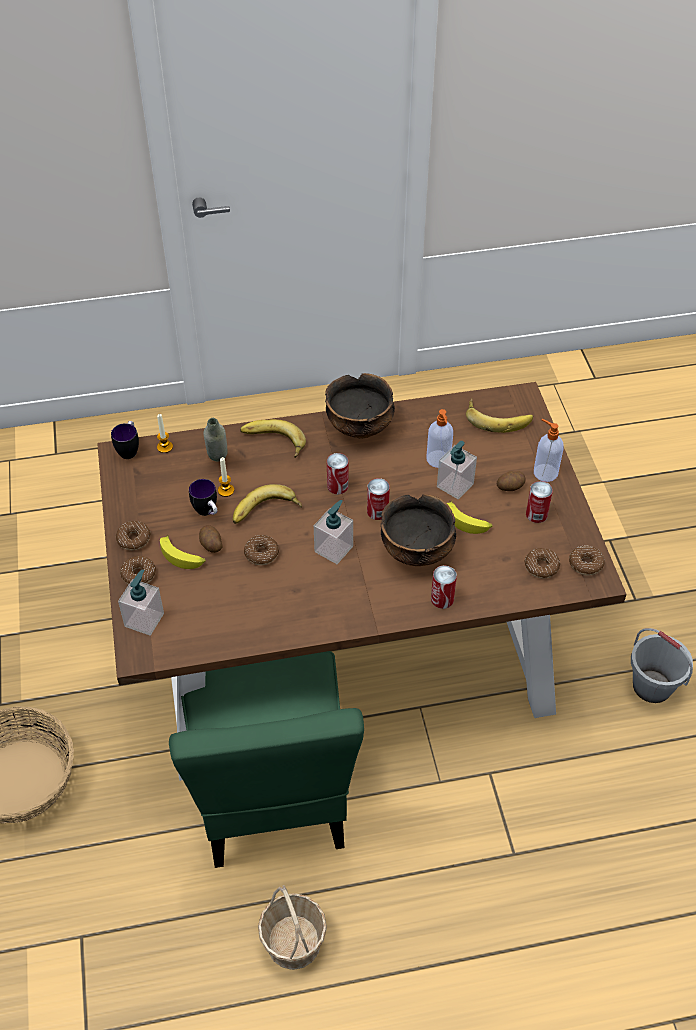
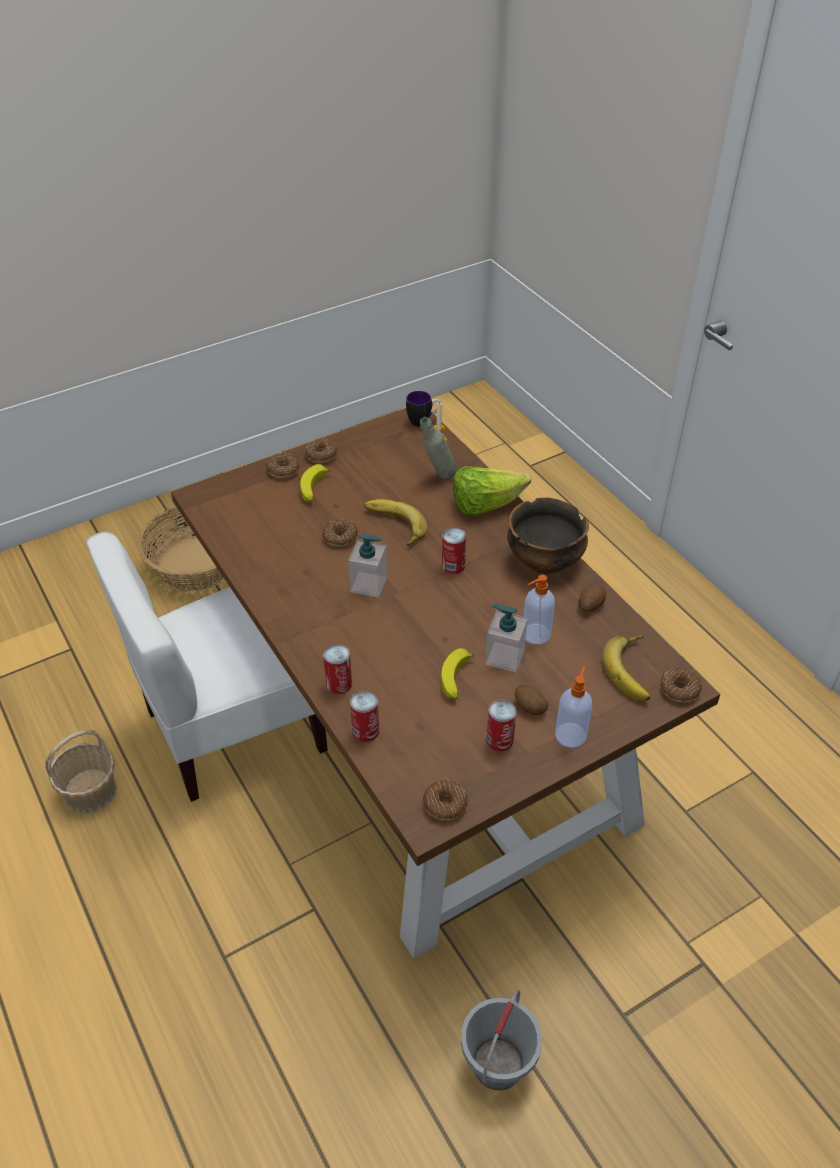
camera: 70 degrees right, 5 degrees down
(144, 619) = (235, 488): soap dispenser -> none
(207, 512) = (373, 489): mug -> none
(211, 544) = (336, 502): potato -> potato (590, 605)
(226, 490) = (406, 492): candle -> none
(271, 793) = (234, 729): green chair -> white chair
(272, 442) = (485, 505): banana -> lettuce
(377, 511) = (434, 604): can -> can (365, 731)
(417, 551) = (394, 648): bowl -> none
(541, 566) = (422, 761): donut -> donut (679, 689)

